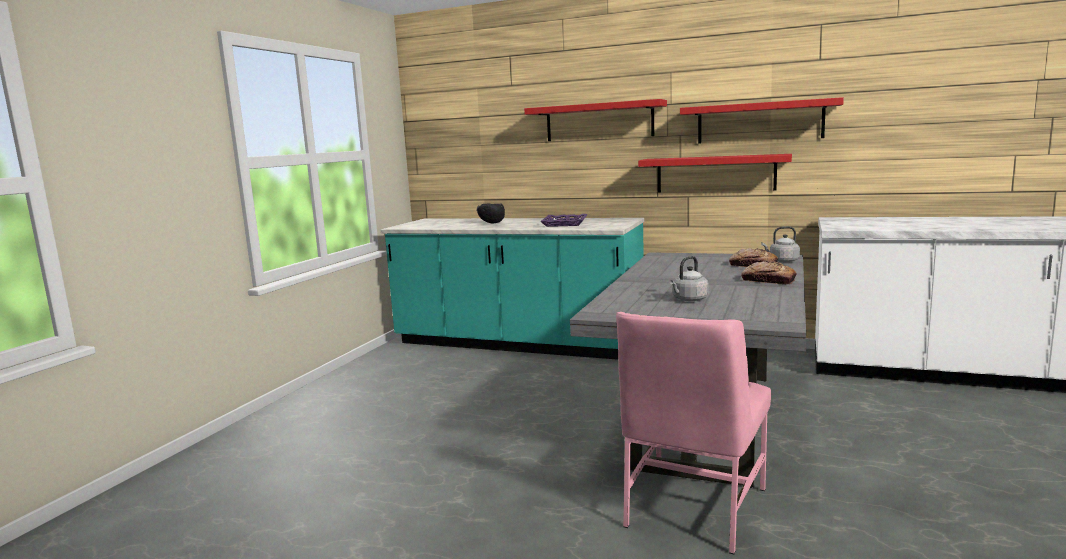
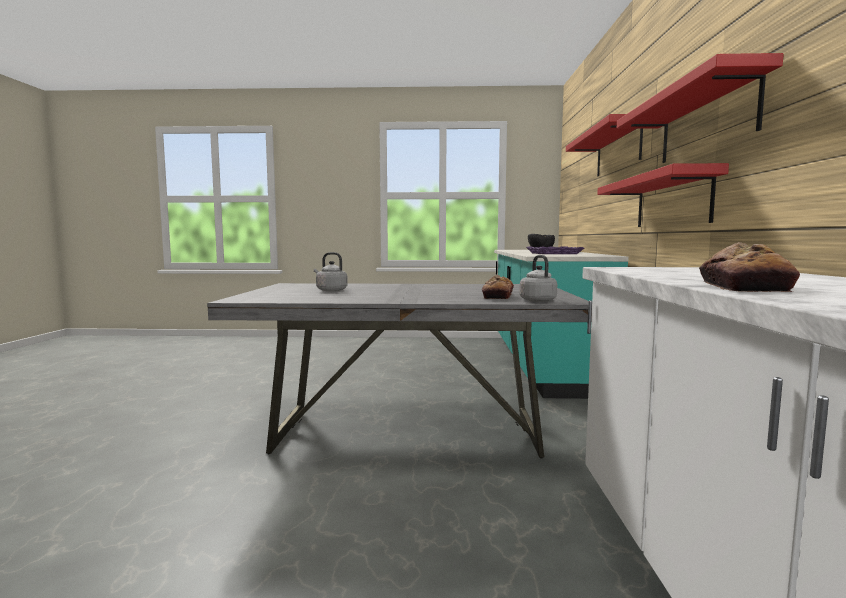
camera: 70 degrees right, 5 degrees down
(692, 508) = (238, 435): pink chair -> none
(768, 280) = (415, 298): bread -> bread (742, 287)

